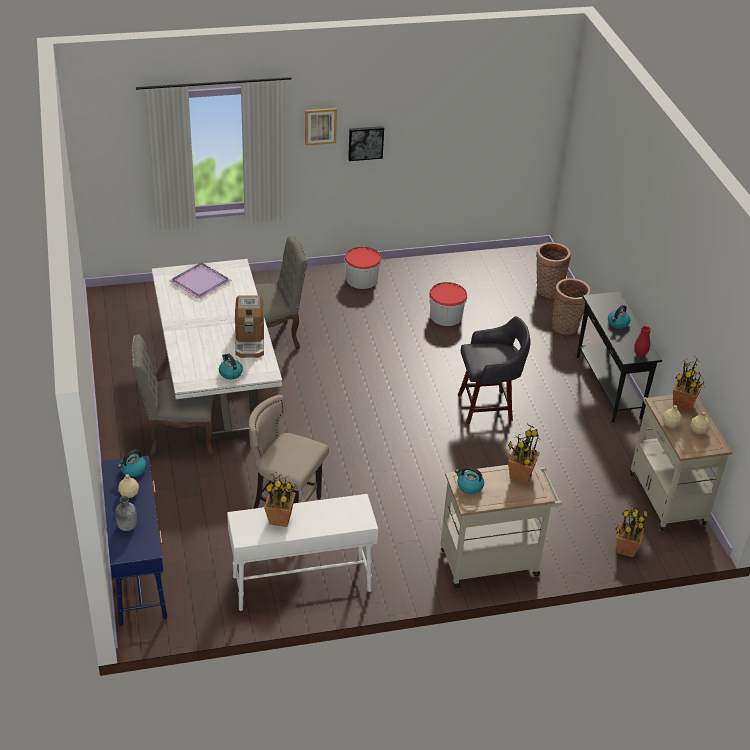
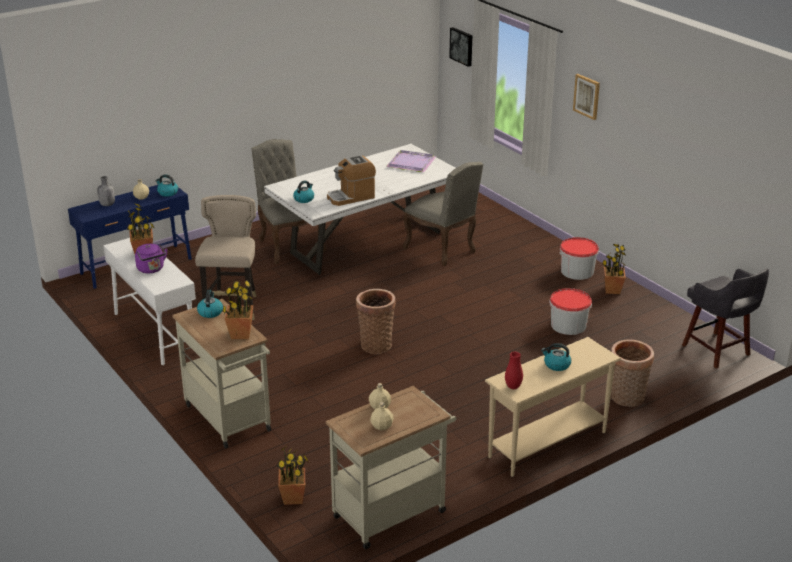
camera: 70 degrees right, 10 degrees down
(320, 519) = (151, 269): none -> purple kettle
(365, 142) = (618, 133): picture -> picture (462, 46)
(488, 407) = (446, 376): grey stool -> grey stool (717, 352)
(547, 290) = (681, 375): basket -> basket (376, 344)
(609, 387) = (547, 445): black console table -> beige console table
(683, 405) = (419, 411): potted plant -> potted plant (612, 290)

